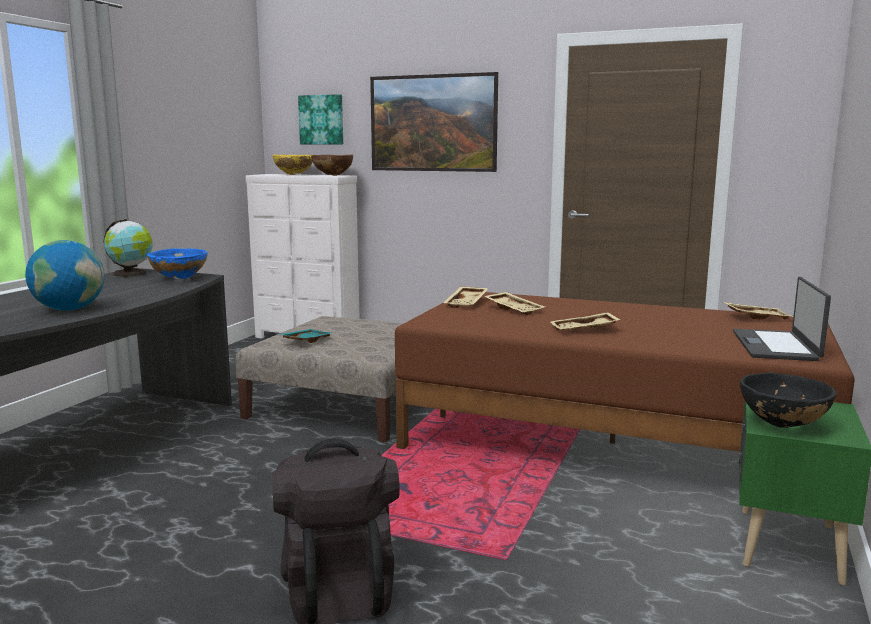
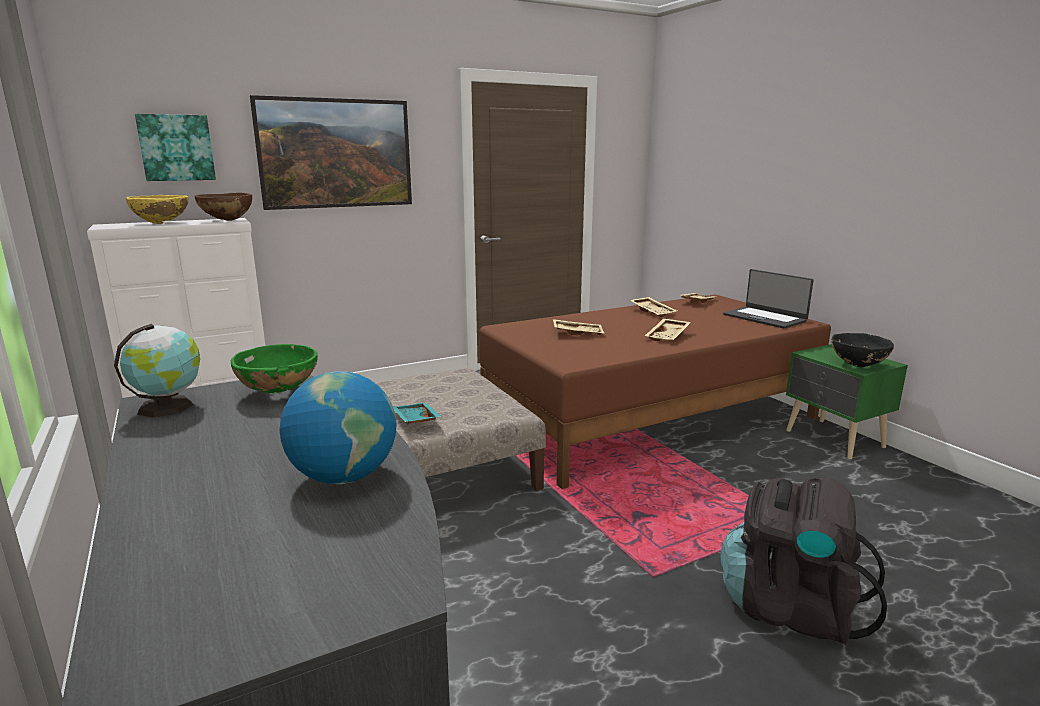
camera: 50 degrees left, 5 degrees up
(179, 279) = (279, 392): blue bowl -> green bowl
(467, 303) = (530, 337): beige tray -> beige tray (653, 312)

